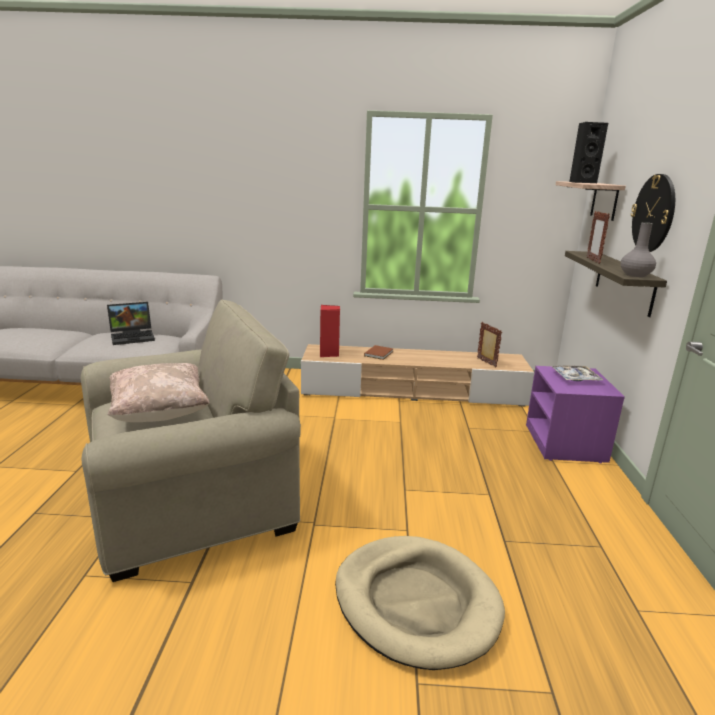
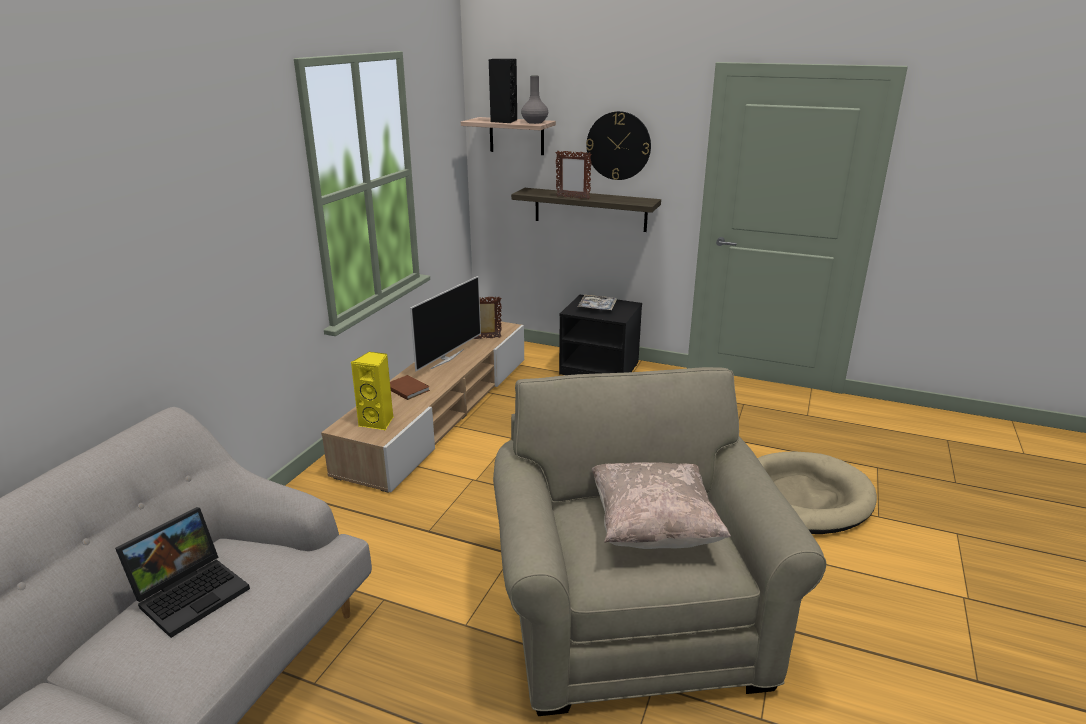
camera: 70 degrees left, 5 degrees up
(133, 337) = (192, 592): laptop -> laptop turned 45 degrees clockwise
(329, 354) = (378, 422): red speaker -> yellow speaker
(436, 357) = (446, 359): none -> television
(566, 444) = (600, 368): purple nightstand -> black nightstand
(635, 275) = (640, 201): grey vase -> grey vase (534, 122)

